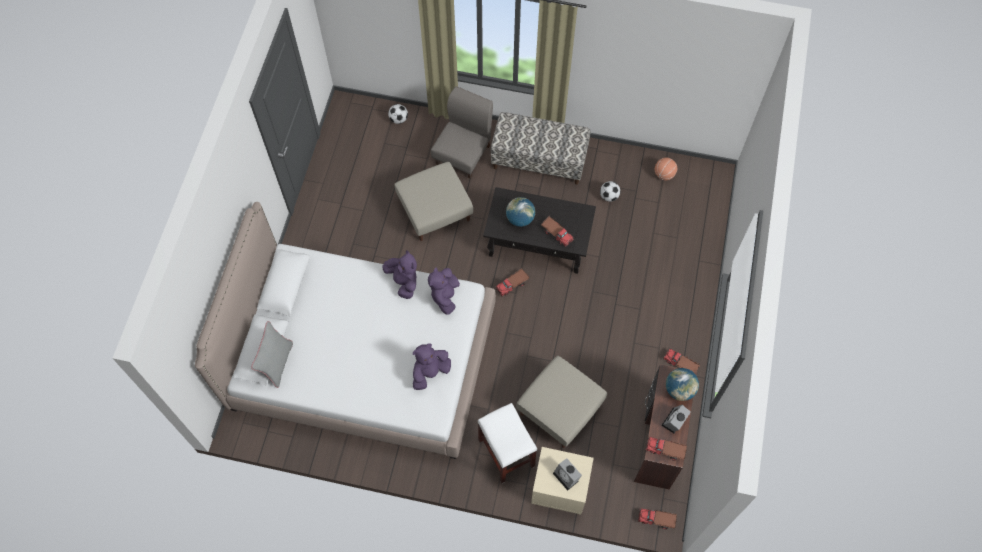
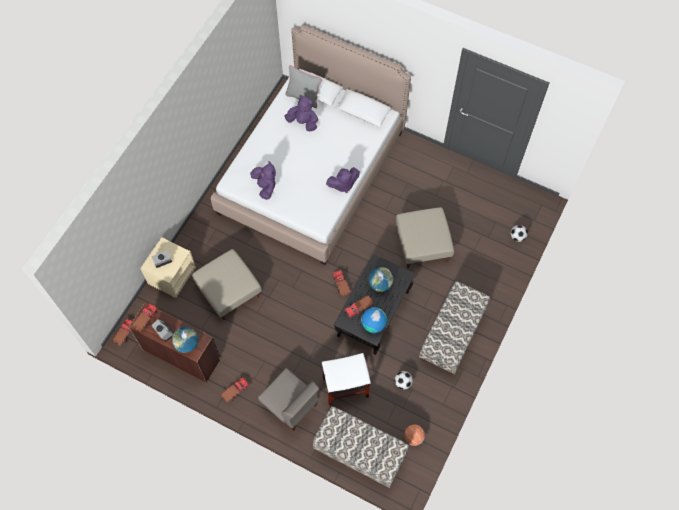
camera: 105 degrees right, 0 degrees up
(445, 295) = (323, 209): purple plush toy -> purple plush toy (303, 122)
(463, 154) = (471, 278): grey chair -> grey chair (290, 405)
(507, 453) = (209, 247): white stool -> white stool (345, 387)
(572, 214) = (373, 324): none -> globe
(699, 220) = (359, 452): none -> bench

